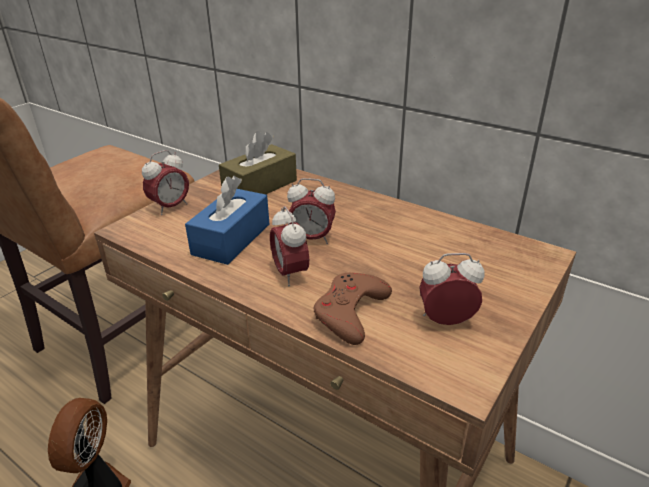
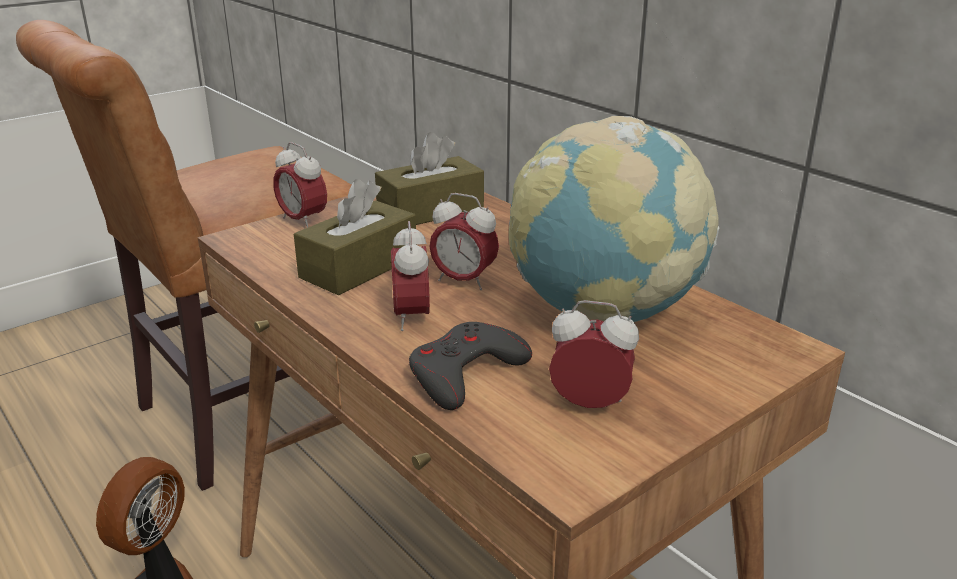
camera: 15 degrees right, 5 degrees down
(170, 207) = (303, 221): alarm clock -> alarm clock turned 75 degrees clockwise
(231, 239) = (359, 267): blue tissue box -> brown tissue box
(350, 312) = (465, 373): brown game controller -> grey game controller
(417, 247) = (603, 312): none -> globe

